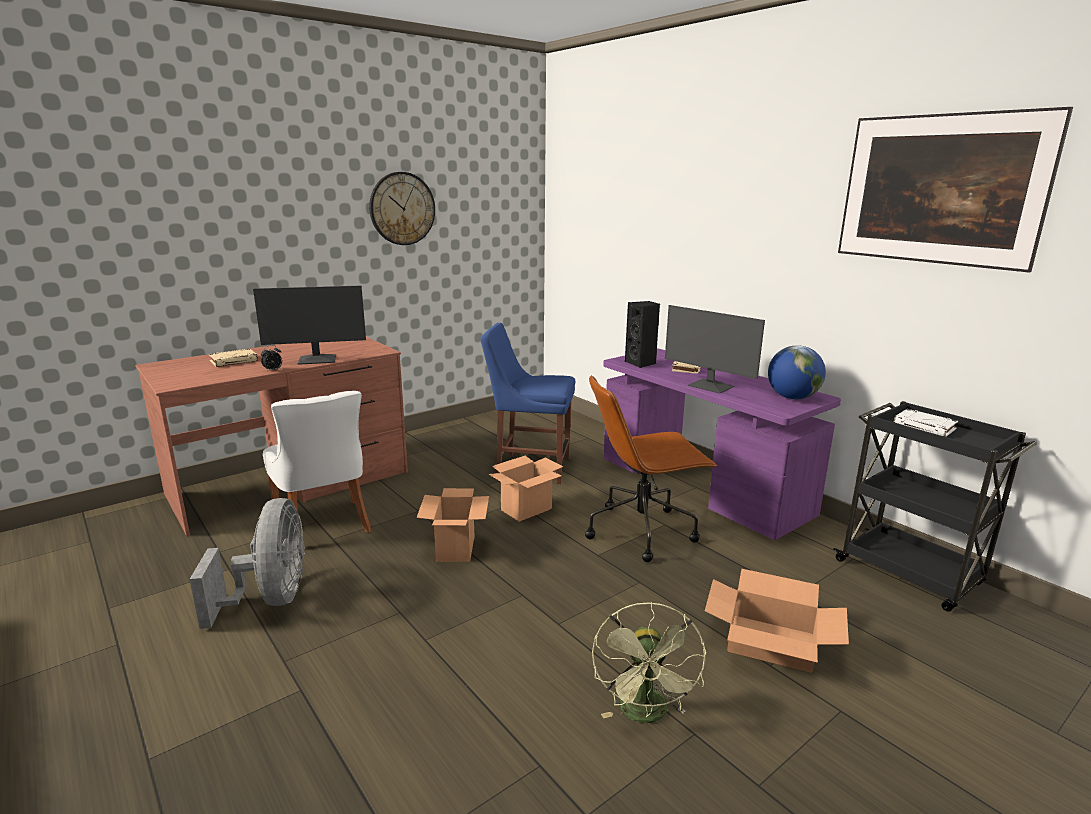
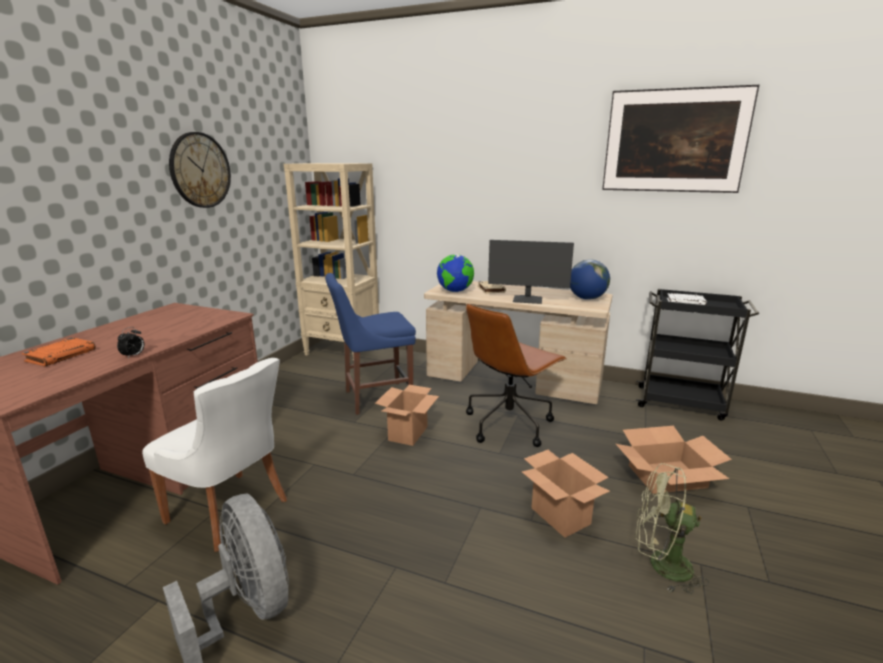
camera: 30 degrees left, 0 degrees up
(234, 361) = (61, 355): beige book -> orange book
(317, 360) = (172, 336): monitor -> none
(455, 548) = (384, 487): cardboard box -> cardboard box (559, 516)
(546, 415) = (343, 351): none -> beige bookcase
(641, 363) = (455, 291): black speaker -> globe
(646, 715) = (660, 565): green fan -> green fan turned 135 degrees clockwise
(701, 488) = (513, 380): purple desk -> beige desk

